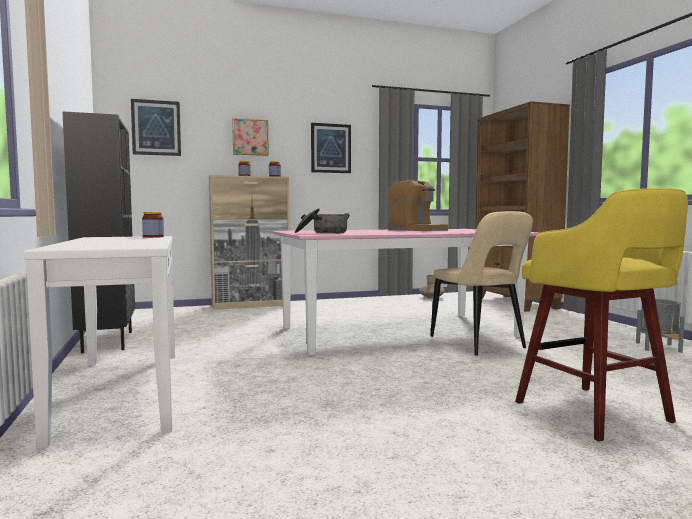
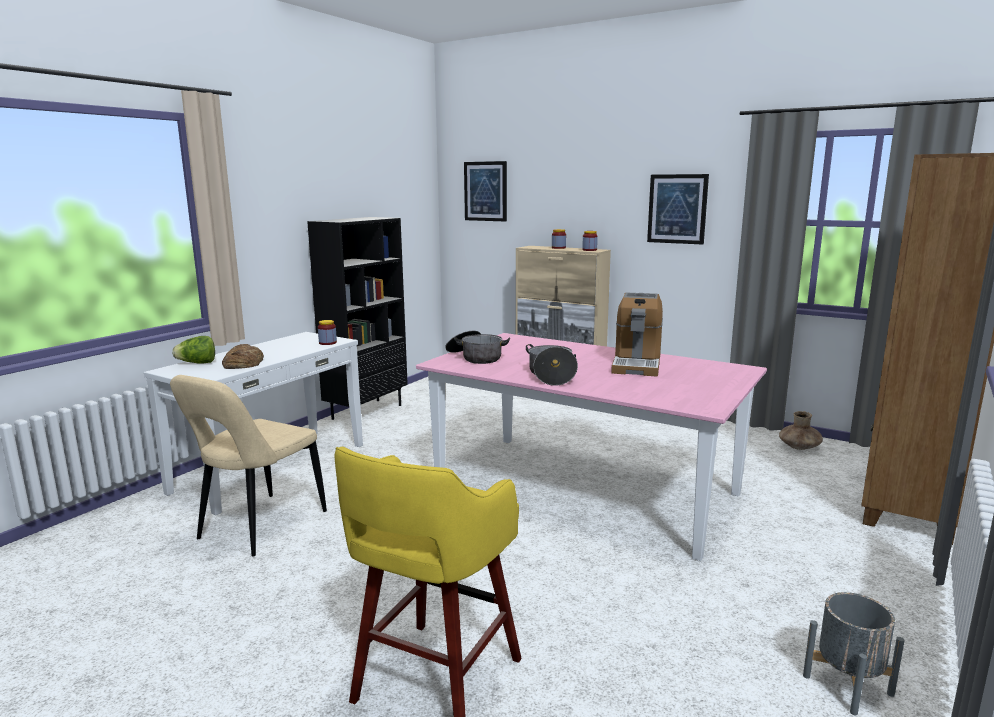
camera: 50 degrees right, 10 degrees up
(72, 245) = (197, 363): none -> lettuce
(132, 242) = (243, 363): none -> bread
(250, 137) = (576, 197): picture -> none
(404, 232) = (551, 375): none -> cooking pot
(479, 344) = (612, 546): beige chair -> beige chair (258, 527)

